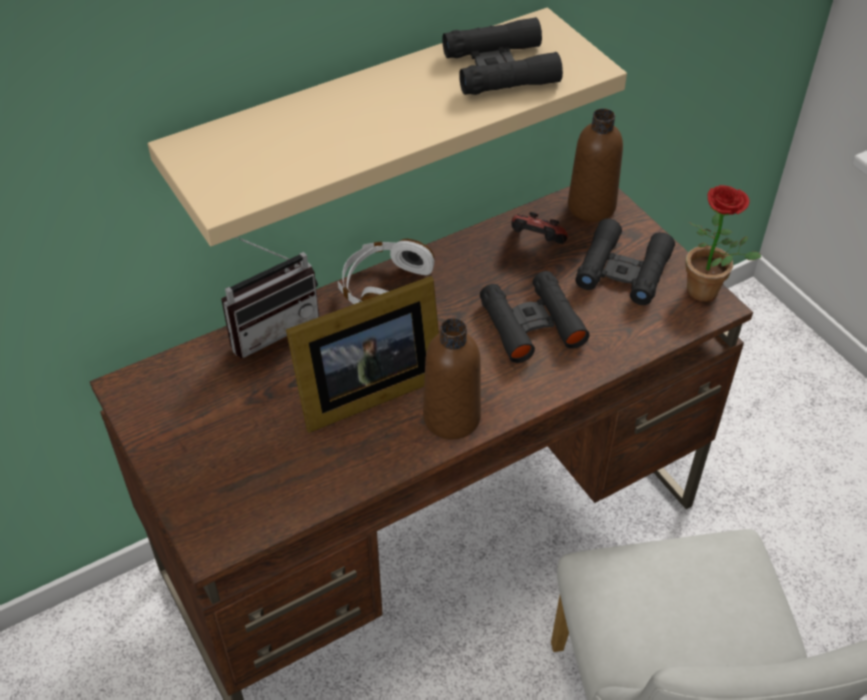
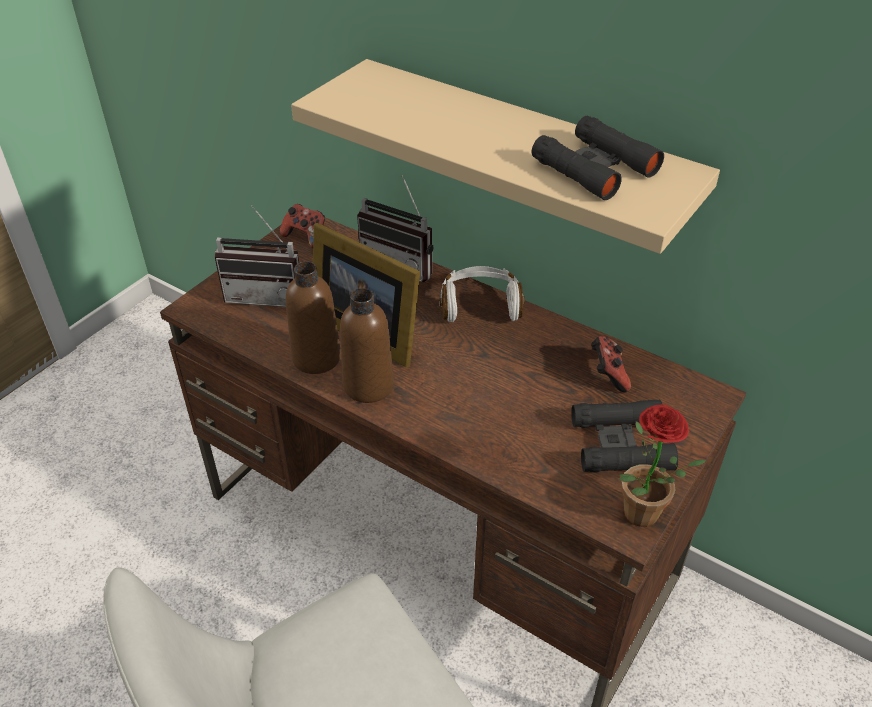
camera: 65 degrees right, 5 degrees down
(153, 395) = (306, 237): none -> game controller
(241, 463) = (268, 295): none -> radio
(531, 324) = (504, 401): black binoculars -> none
(591, 206) = (689, 397): brown bottle -> brown bottle (316, 358)

